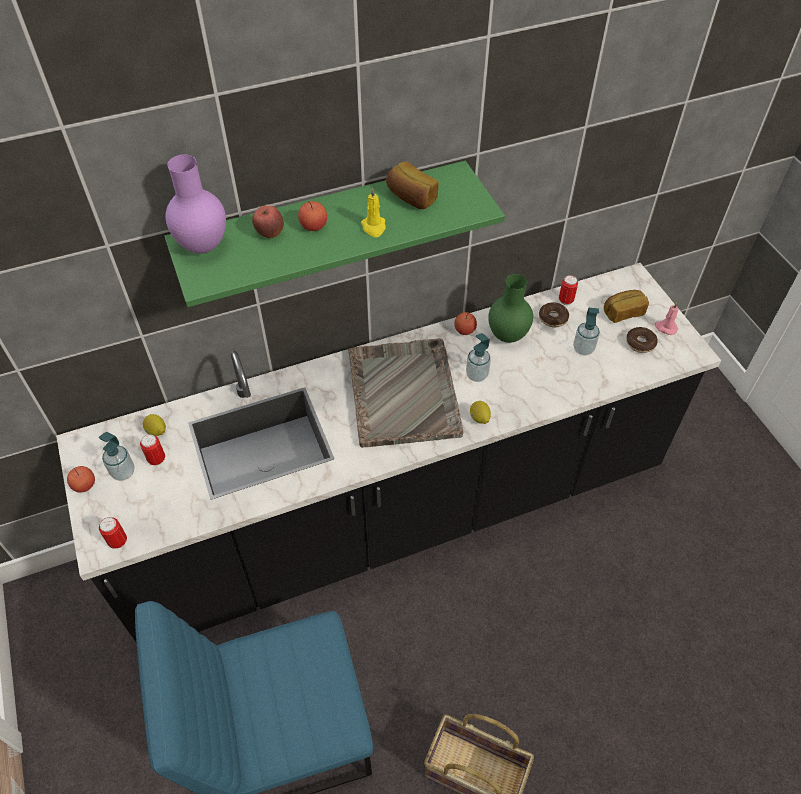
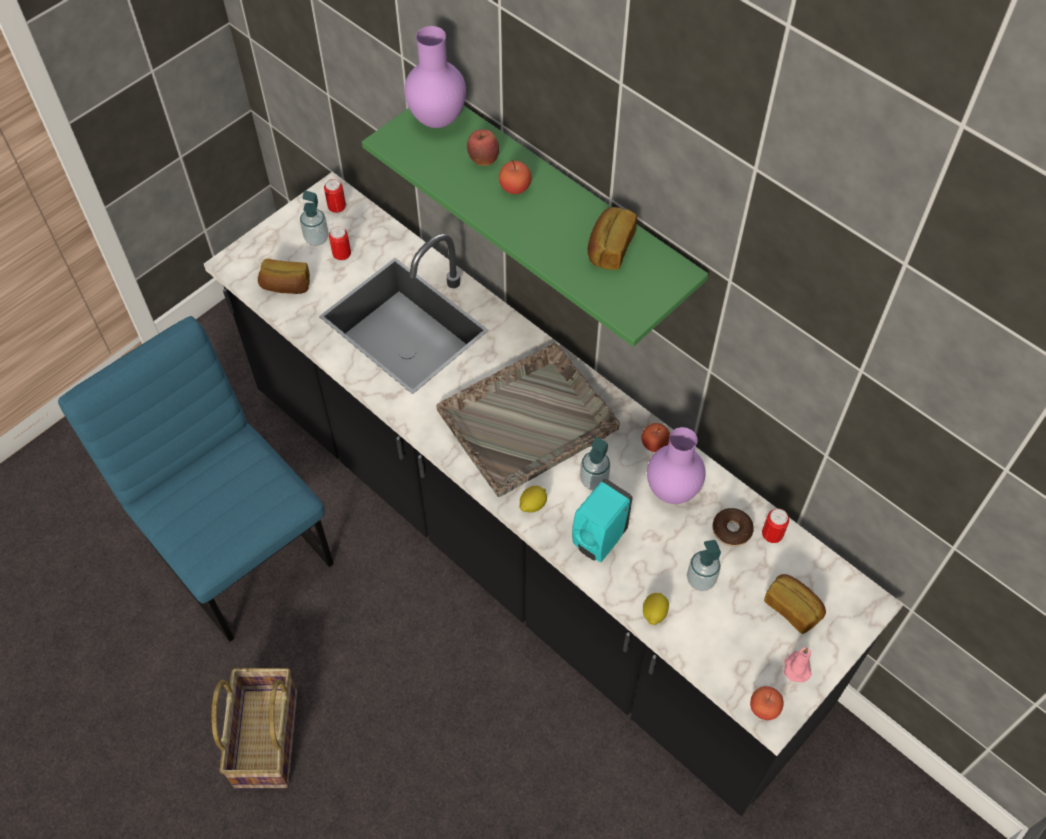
camera: 65 degrees right, 5 degrees up
(84, 485) = (290, 219): apple -> apple (764, 708)
(118, 541) = (246, 272): can -> can (337, 208)
(156, 431) = (372, 239): lemon -> lemon (654, 613)
(159, 514) = (286, 286): none -> bread
(374, 227) = (542, 235): yellow candle -> none
(508, 337) = (671, 492): green vase -> purple vase
(528, 392) = (598, 541): none -> turquoise soap dispenser
(640, 343) = (749, 643): donut -> none

